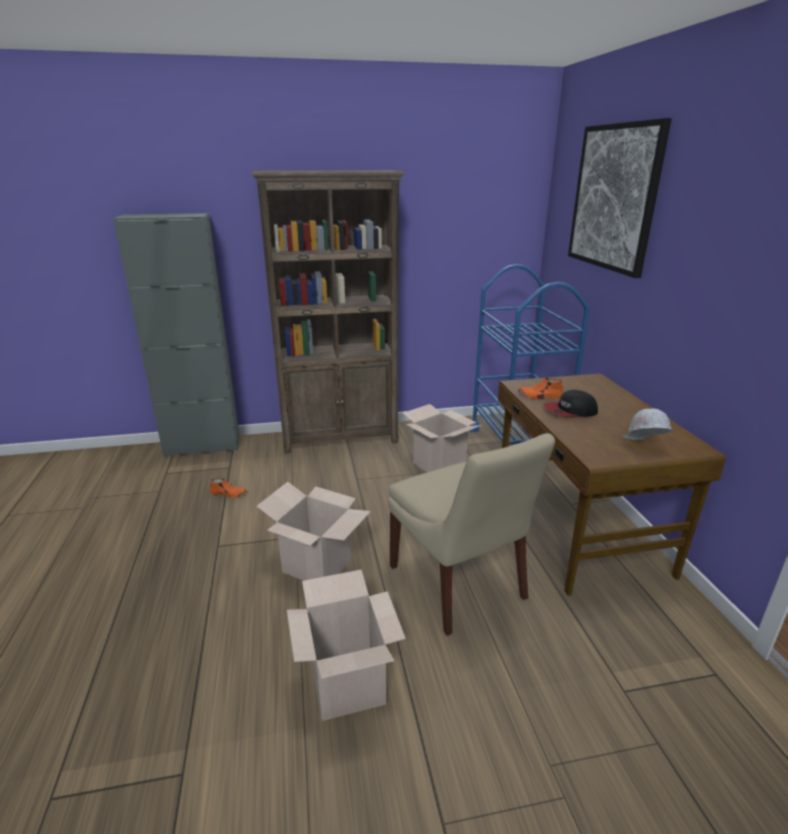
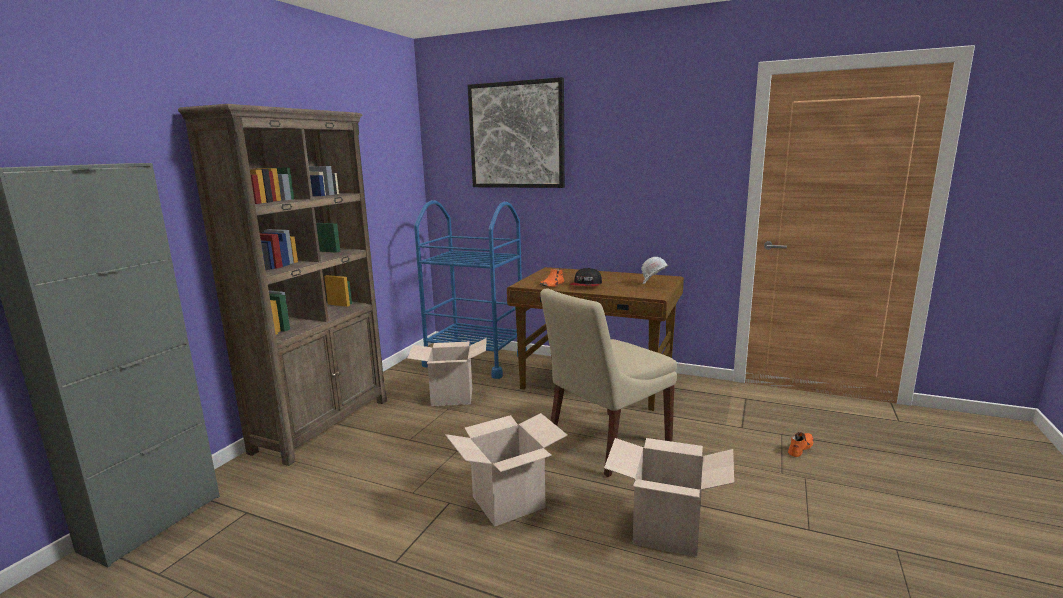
camera: 55 degrees left, 10 degrees down
(228, 493) = (303, 527): orange shoe -> orange shoe (799, 448)
(459, 585) = (605, 443): beige chair -> beige chair turned 135 degrees clockwise

